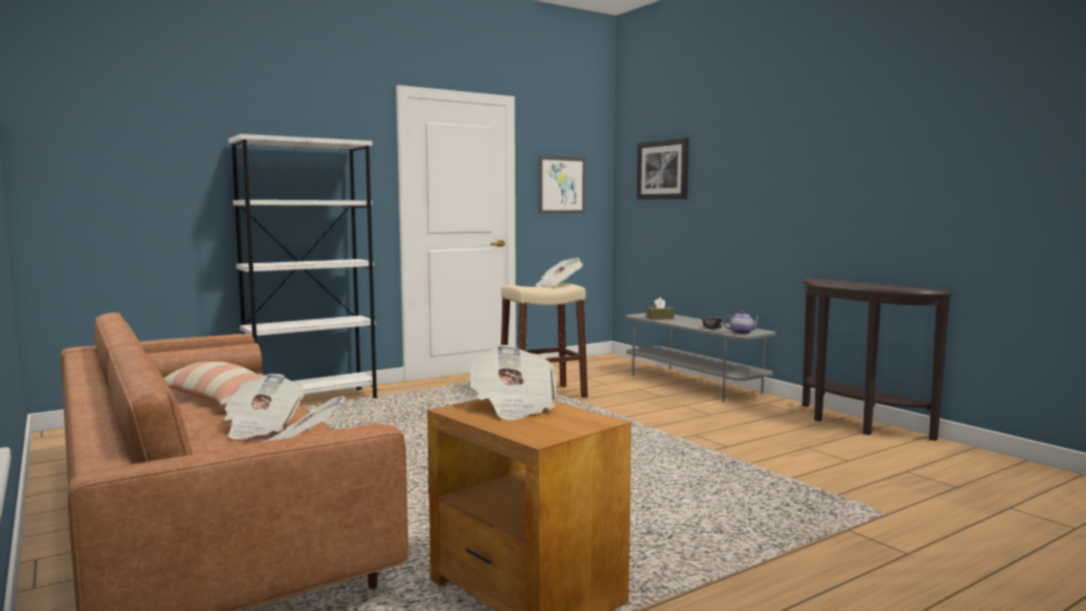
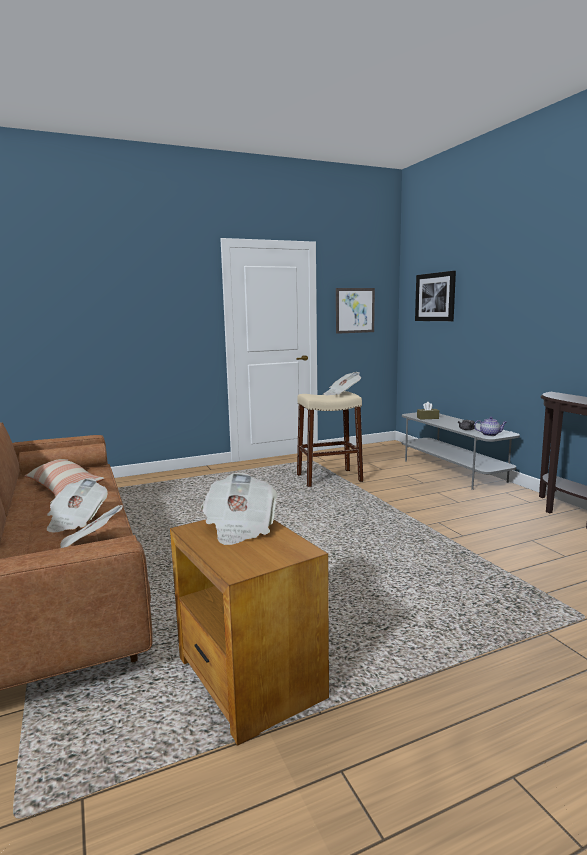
camera: 10 degrees right, 5 degrees up
(312, 401) = (160, 478): white bookcase -> none

